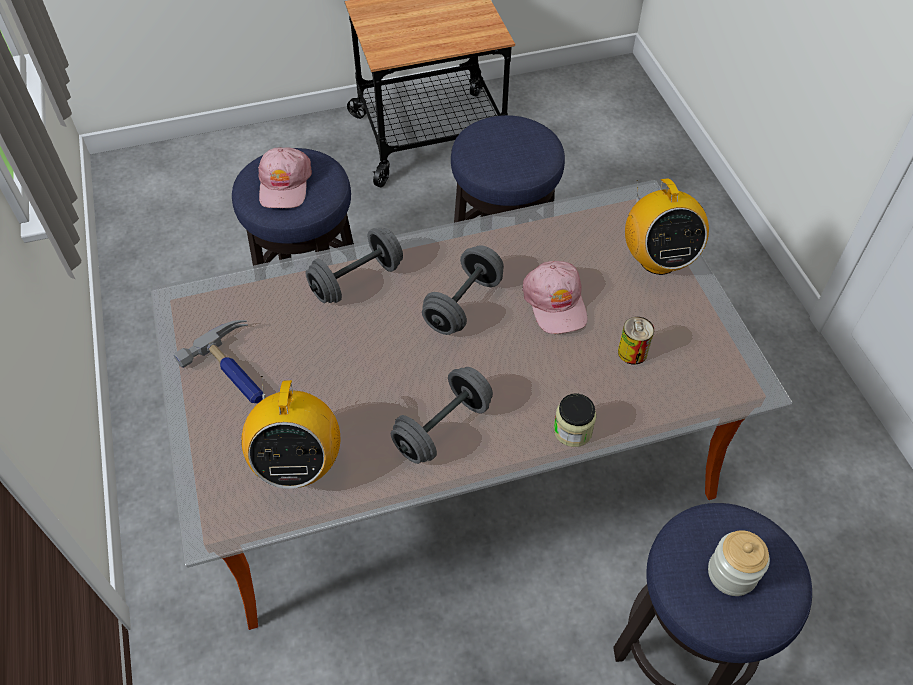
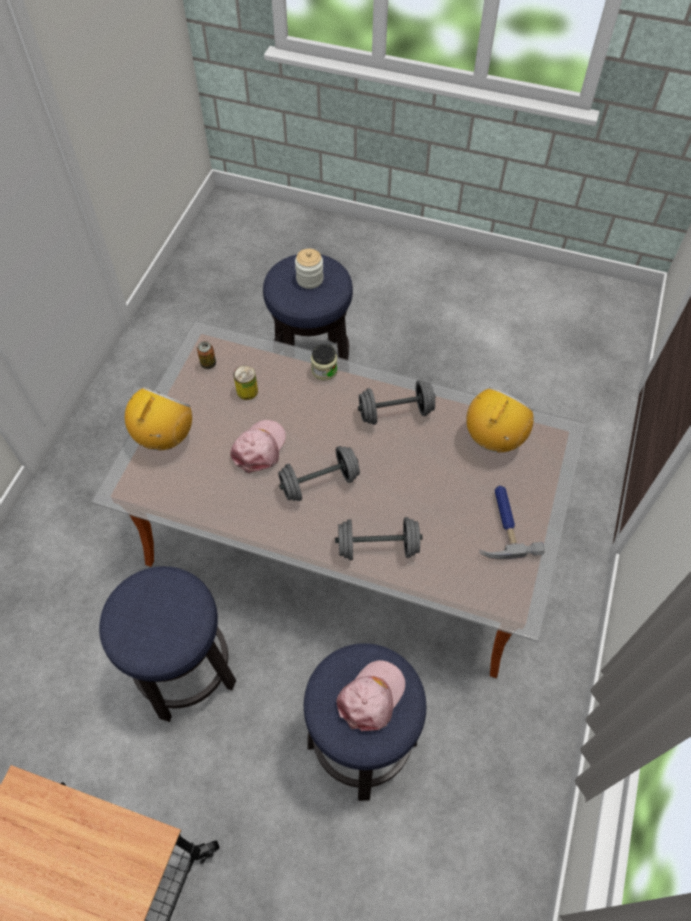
camera: 145 degrees left, 5 degrees up
(709, 357) = (208, 364): none -> can

